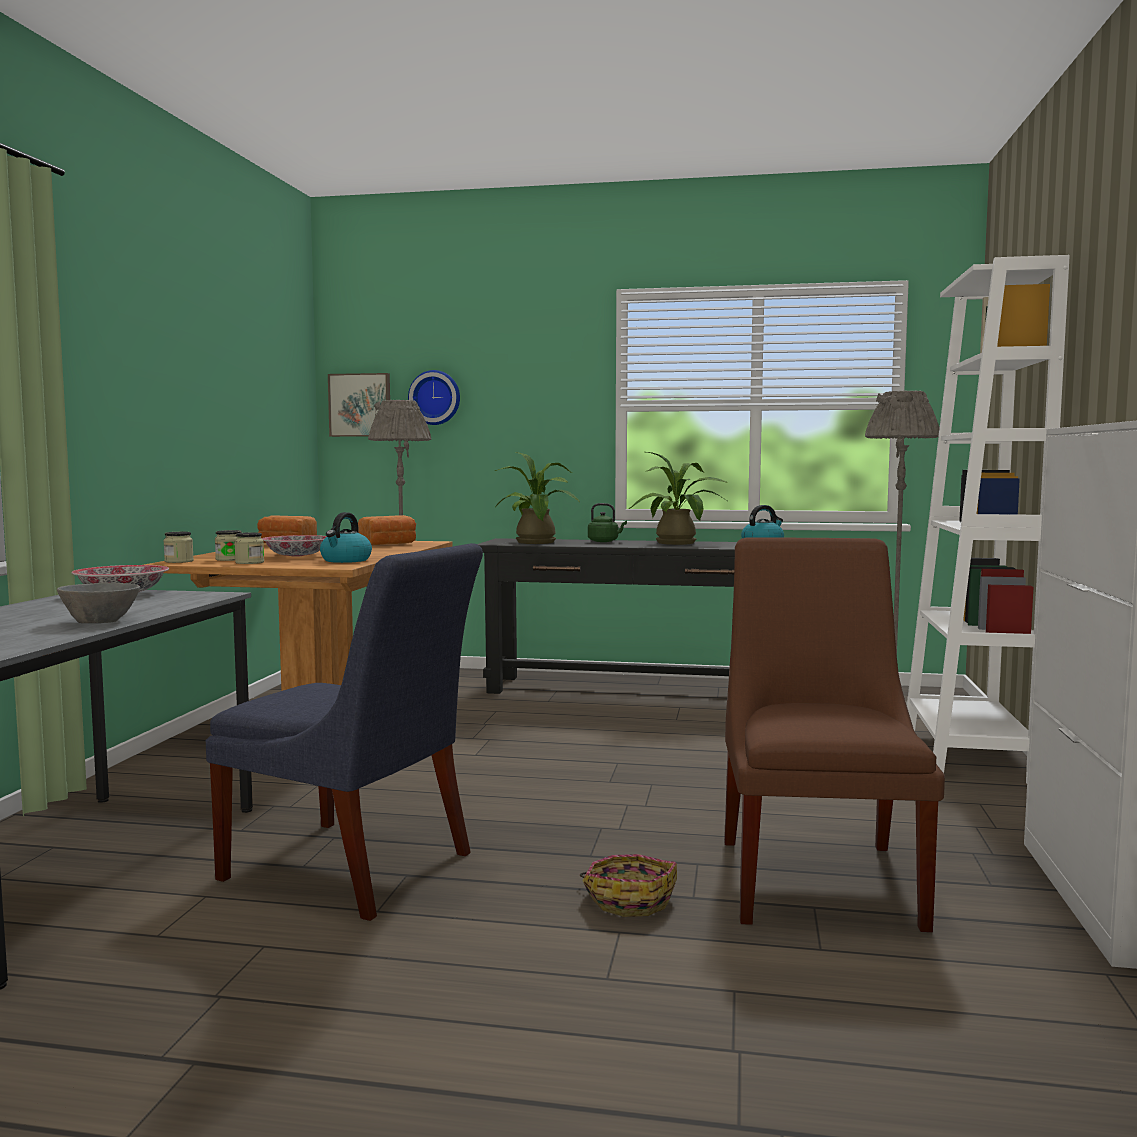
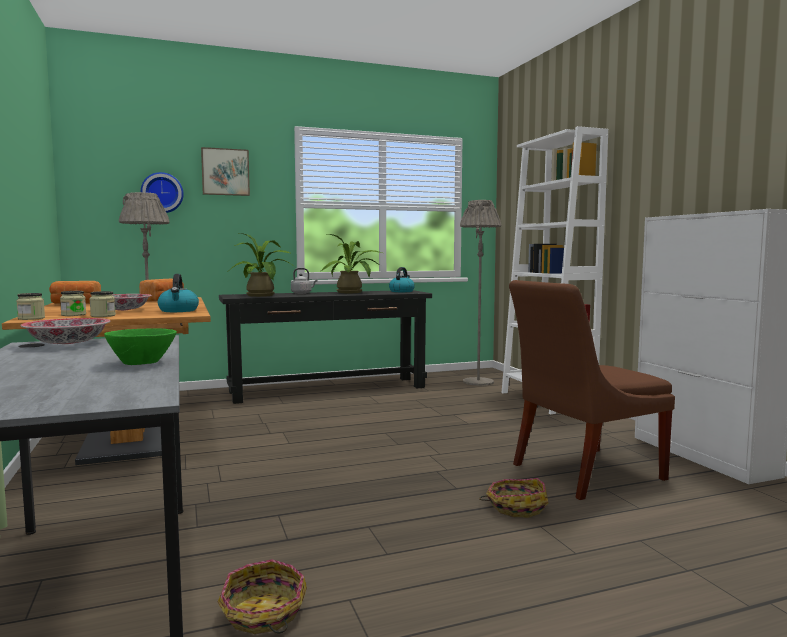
camera: 30 degrees left, 0 degrees up
(102, 622) = (144, 363): grey bowl -> green bowl
(169, 933) = (263, 614): none -> basket
(355, 869) = (328, 532): blue chair -> none
(360, 405) = (97, 196): picture -> picture (225, 172)
(605, 541) = (302, 293): green kettle -> grey kettle
(818, 877) = (581, 472): brown chair -> brown chair turned 90 degrees counterclockwise

